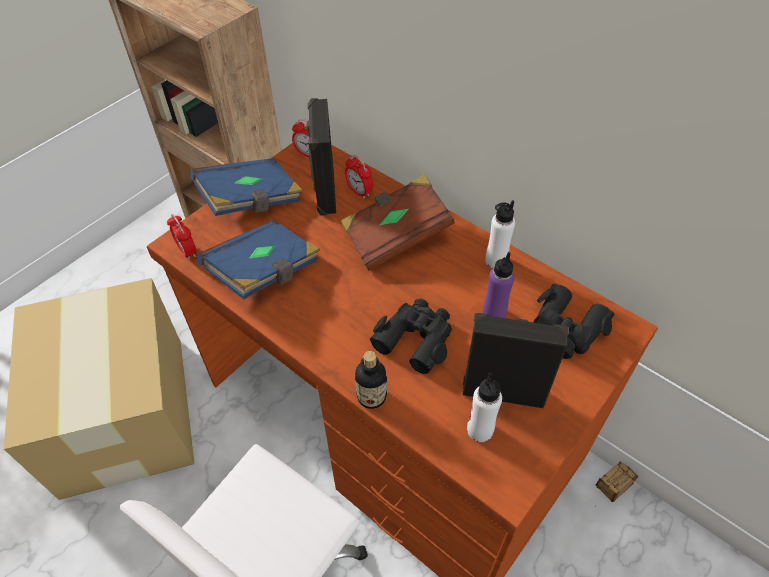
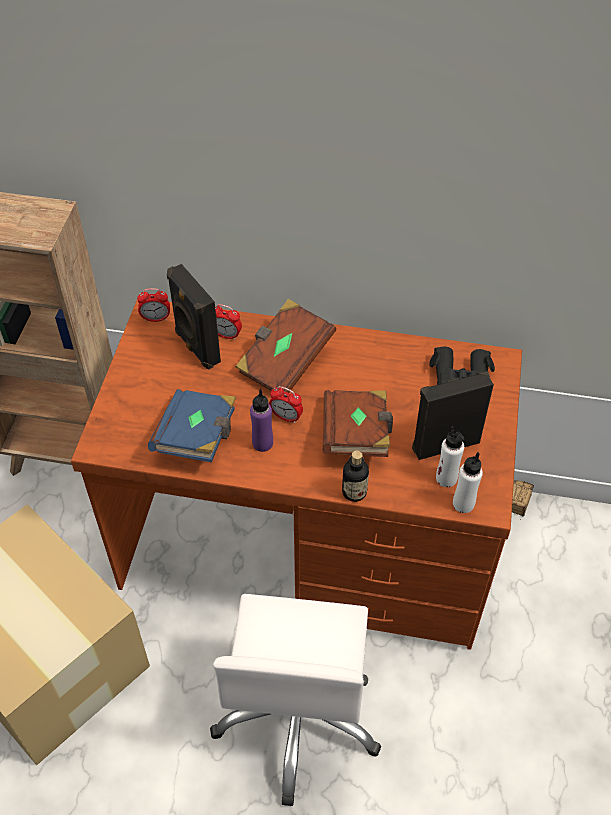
camera: 30 degrees left, 0 degrees up
(187, 251) = (113, 449): alarm clock -> alarm clock (286, 417)
(251, 201) = (136, 382): blue book -> none
(415, 338) = (357, 434): black binoculars -> brown book
(494, 313) = (402, 390): purple bottle -> purple bottle (262, 443)
(495, 260) = (377, 348): white bottle -> white bottle (463, 504)

